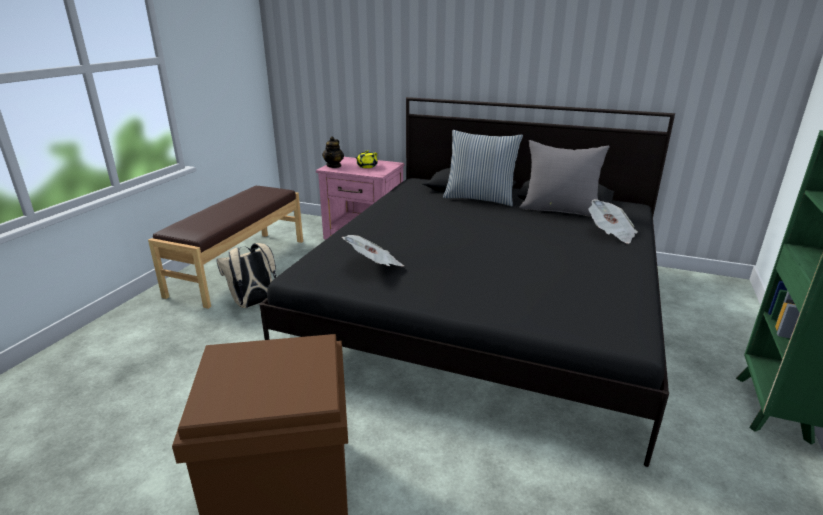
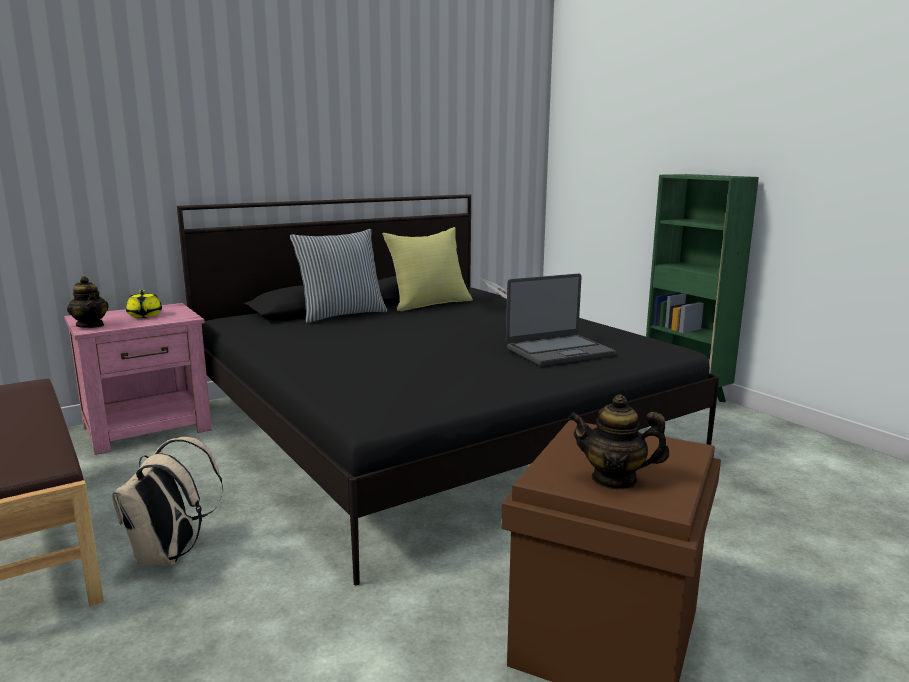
camera: 55 degrees left, 10 degrees down
(233, 379) = (614, 479): none -> teapot
(374, 265) = (423, 381): newspaper -> none
(521, 288) = (558, 351): none -> laptop
(560, 210) = (429, 304): grey pillow -> yellow pillow

